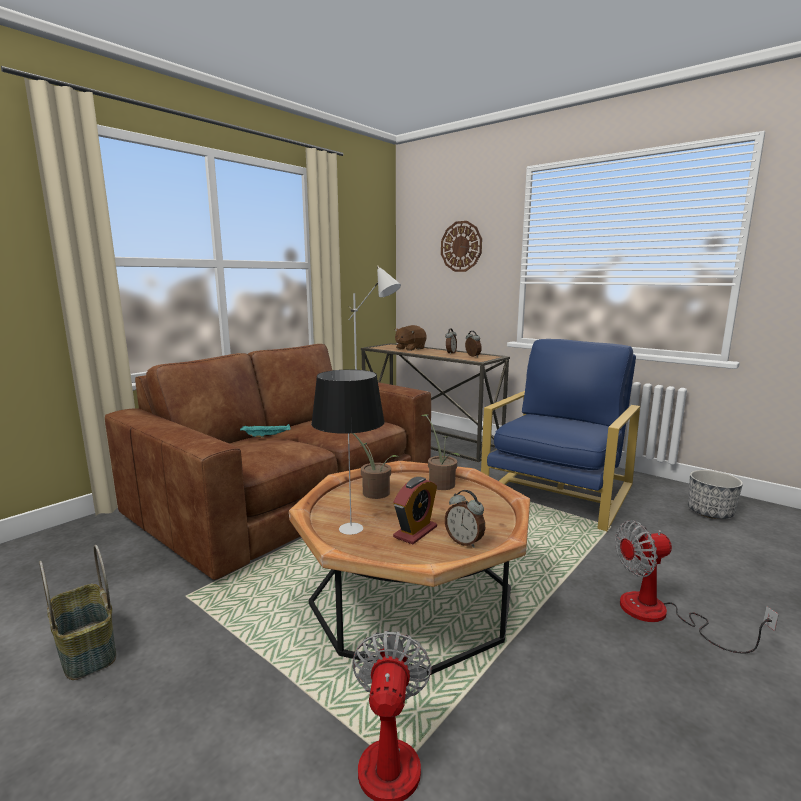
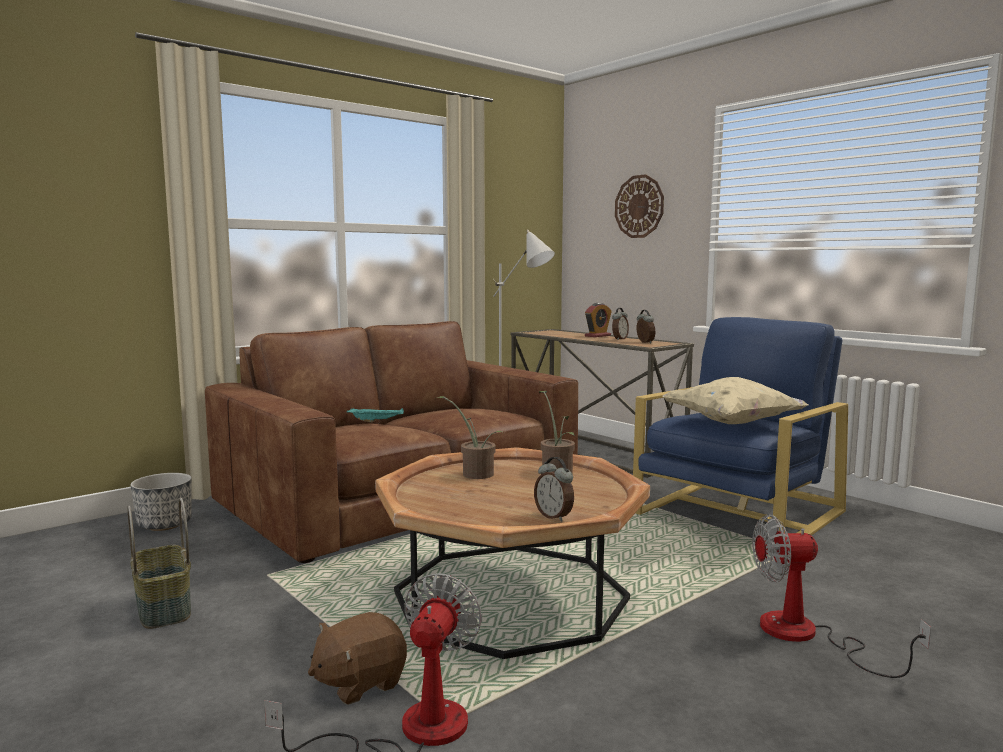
camera: 10 degrees right, 5 degrees down
(351, 529) = (436, 500): table lamp -> none
(410, 349) = (571, 334): brown plush toy -> brown plush toy (359, 682)
(415, 532) = (504, 506): alarm clock -> alarm clock (597, 336)
(563, 428) = (732, 423): none -> beige pillow
(709, 512) = (938, 546): planter -> planter (165, 525)

